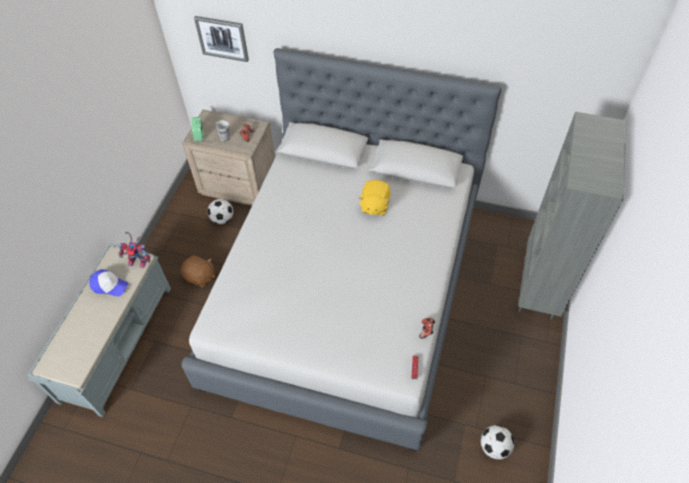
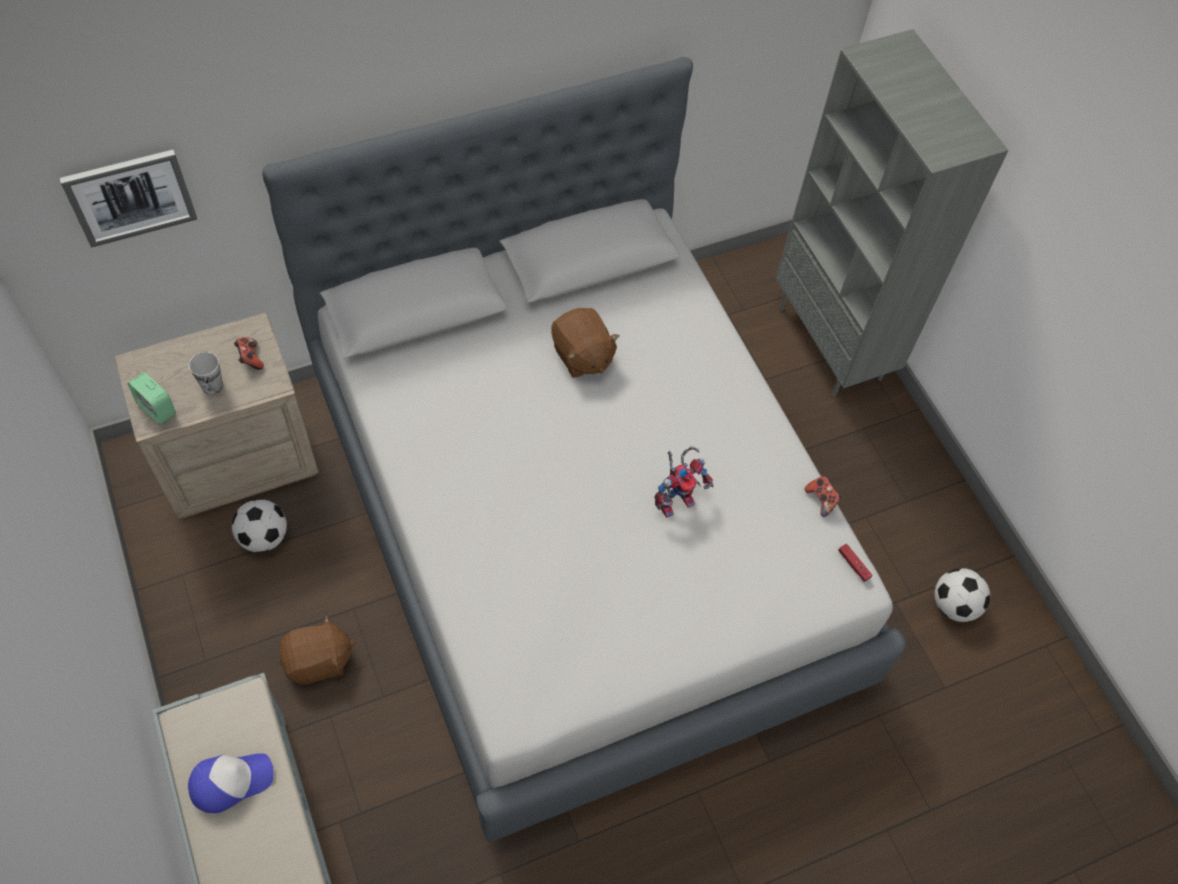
camera: 45 degrees left, 5 degrees up
(140, 261) = (246, 702): toy robot -> toy robot (677, 499)
(374, 205) = (582, 356): yellow plush toy -> brown plush toy

